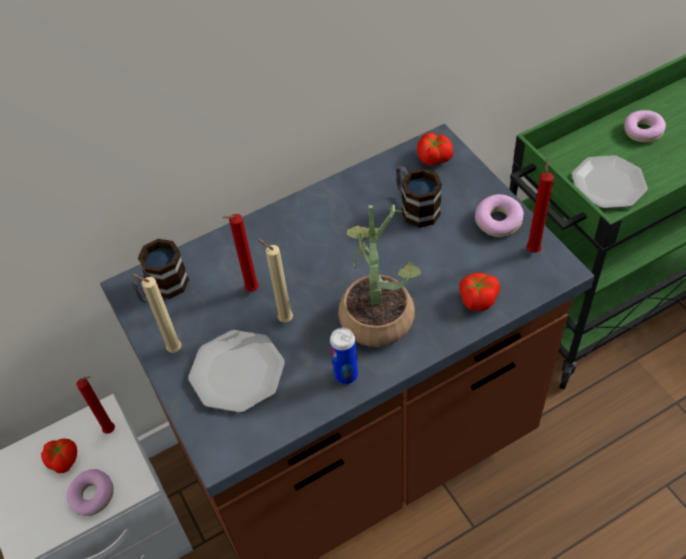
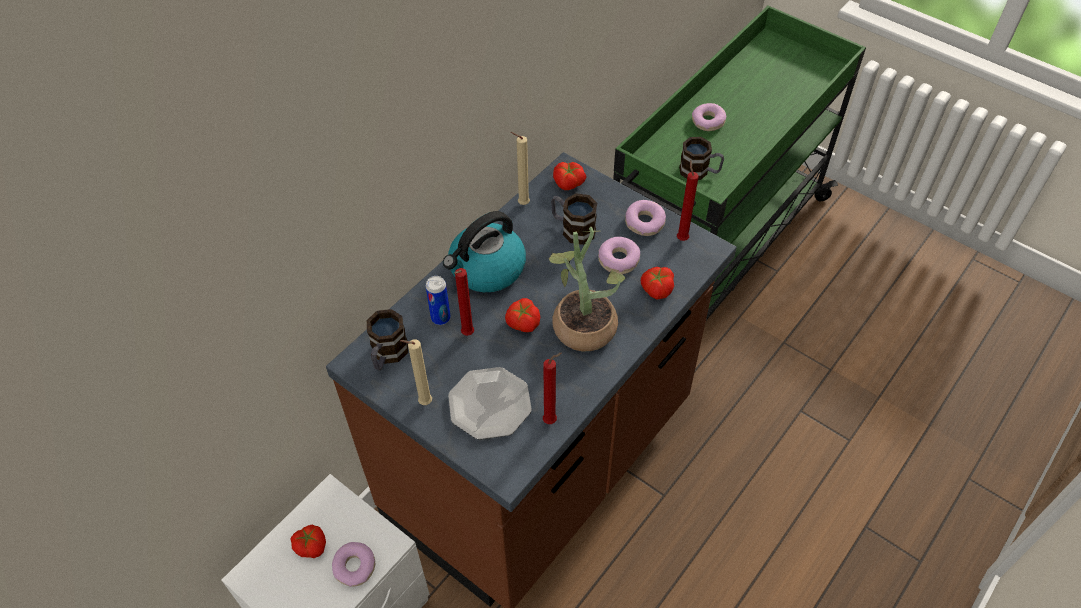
camera: 25 degrees left, 0 degrees up
(112, 430) = (345, 505): red candle -> red candle (552, 420)
(283, 319) = (507, 350): beige candle -> beige candle (521, 204)
(304, 227) = (486, 269): none -> kettle
(313, 294) = (522, 323): none -> tomato
(346, 375) = (581, 379): can -> can (440, 318)
(450, 254) = (619, 260): none -> donut
(609, 184) = (699, 172): plate -> mug

